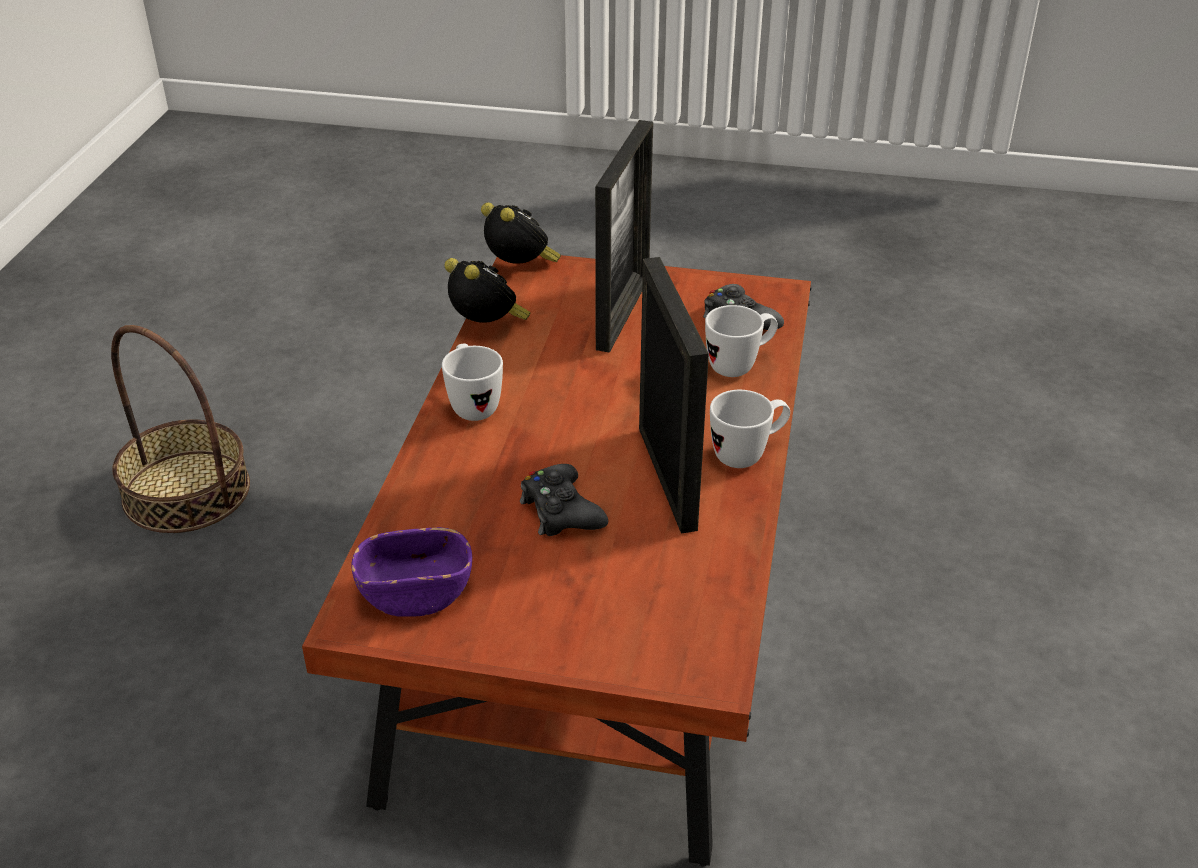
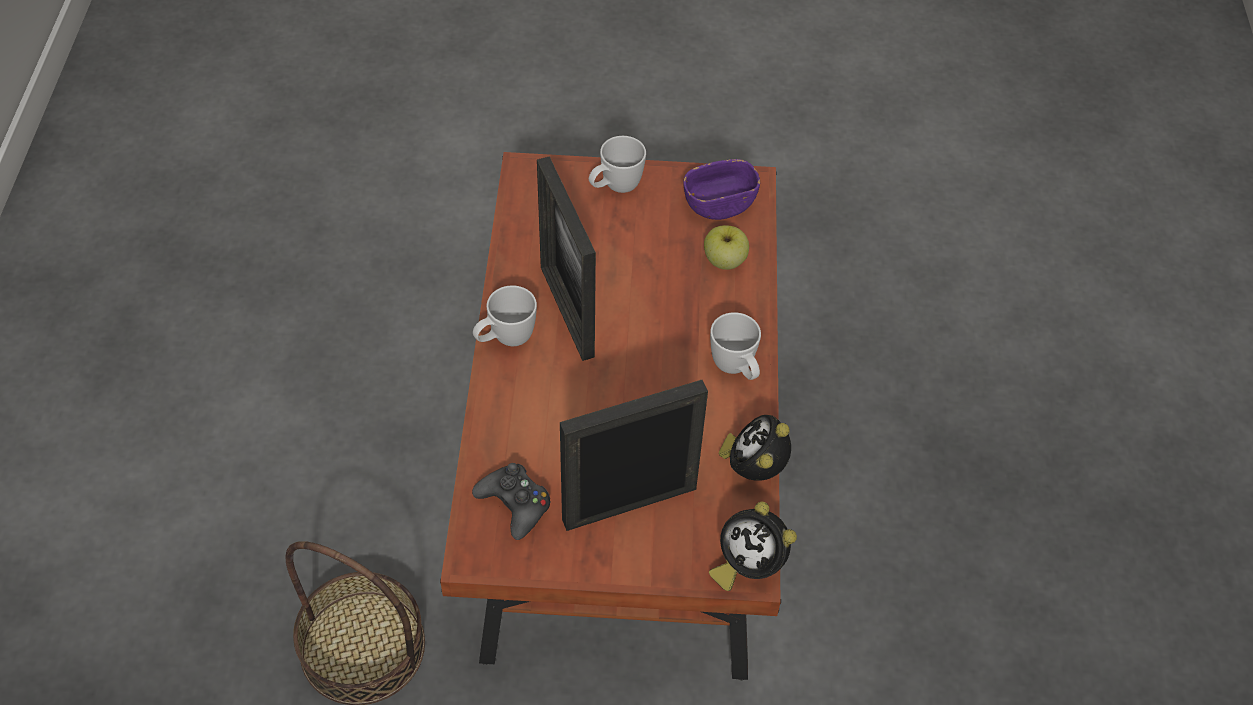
camera: 170 degrees right, 15 degrees up
(186, 491) = (1035, 580): basket -> basket (363, 646)
(440, 517) = (724, 261): none -> apple
(487, 327) = (753, 468): alarm clock -> alarm clock turned 75 degrees clockwise
(561, 511) = (640, 274): black game controller -> none
(623, 313) = (629, 504): picture frame -> picture frame turned 60 degrees clockwise
(740, 365) = (513, 441): white mug -> white mug (615, 188)

